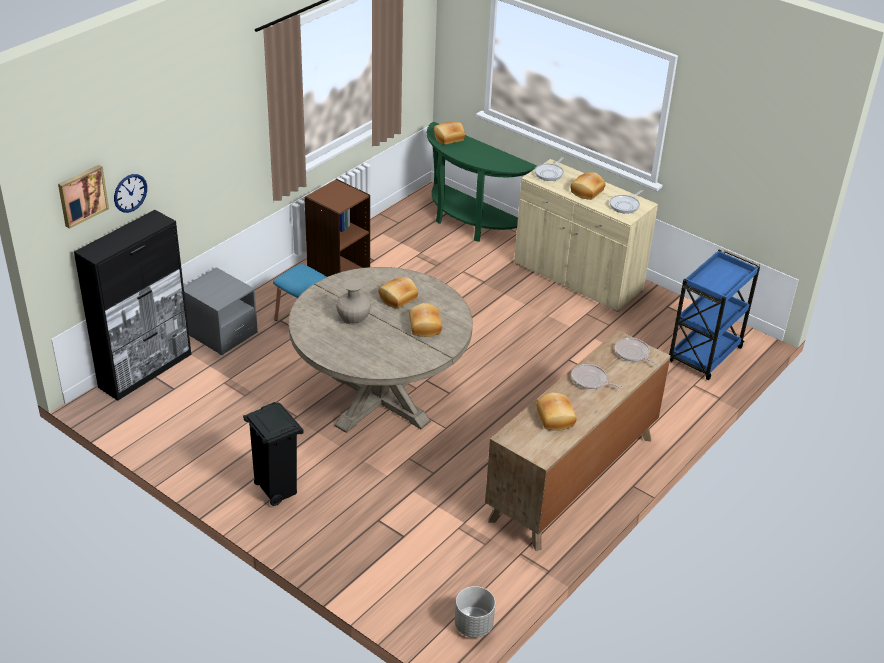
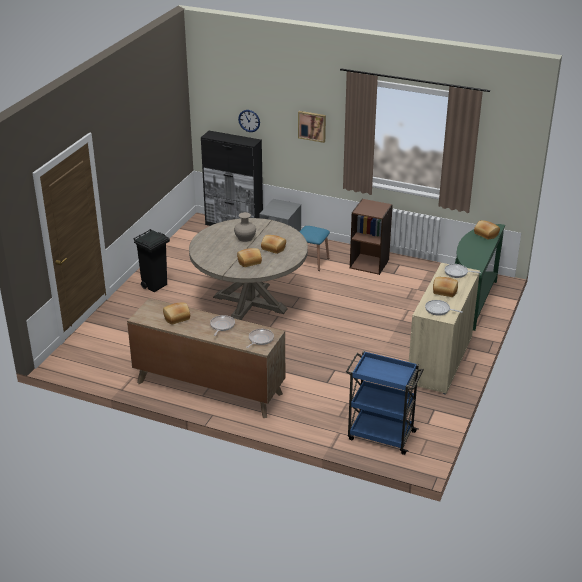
camera: 75 degrees right, 5 degrees down
(82, 195) = (220, 103): picture -> picture (312, 126)
(473, 625) = (71, 368): grey planter -> none

